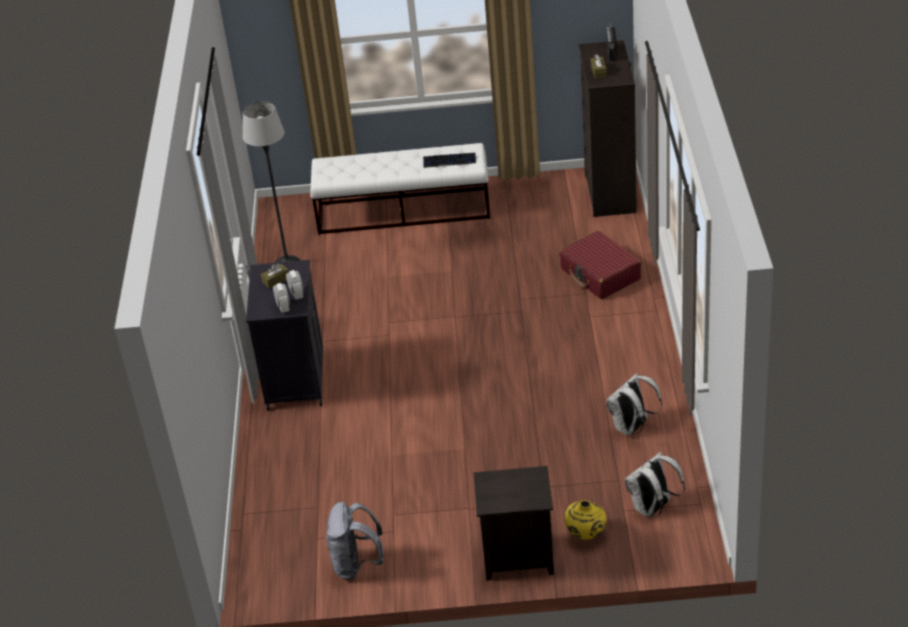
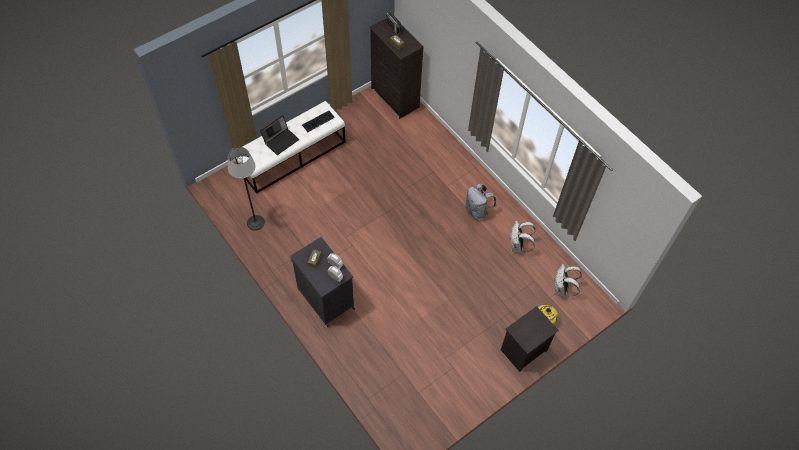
camera: 40 degrees left, 20 degrees up
(356, 565) = (451, 397): grey backpack -> grey backpack (477, 211)
(381, 165) = (281, 140): none -> laptop
(600, 274) = (431, 156): red suitcase -> none

